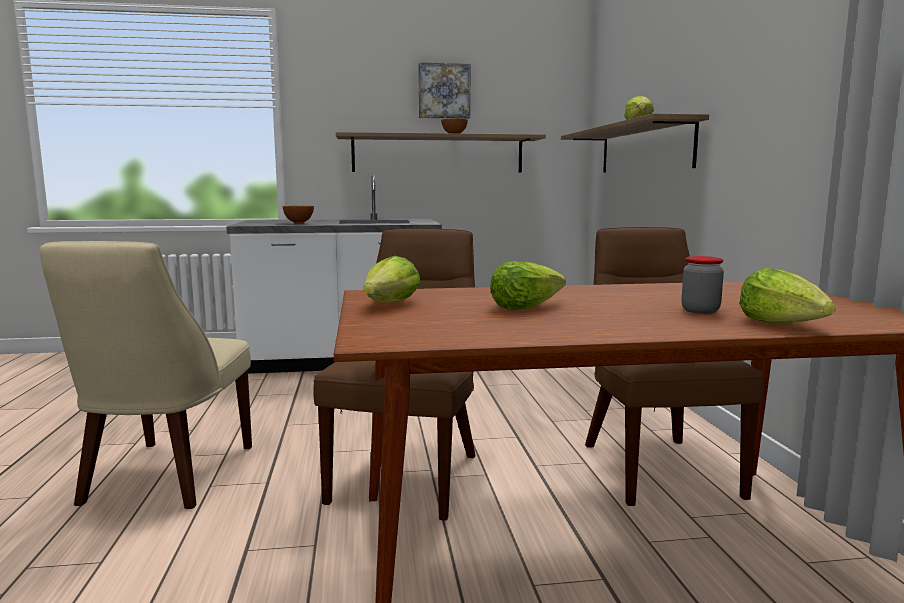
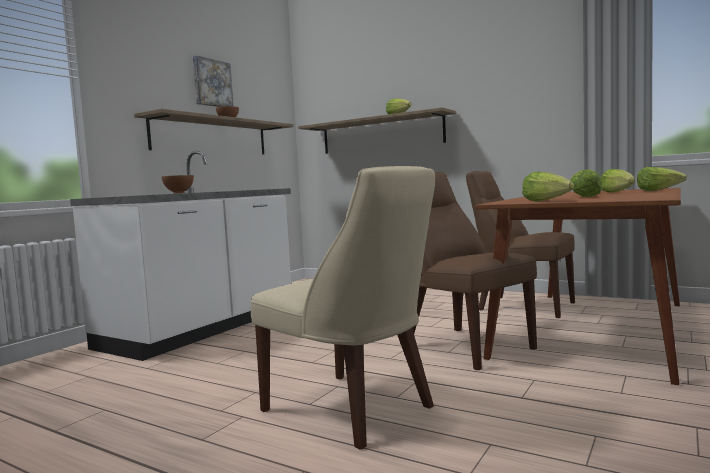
camera: 50 degrees left, 5 degrees down
(700, 311) = (618, 192): jar -> lettuce

